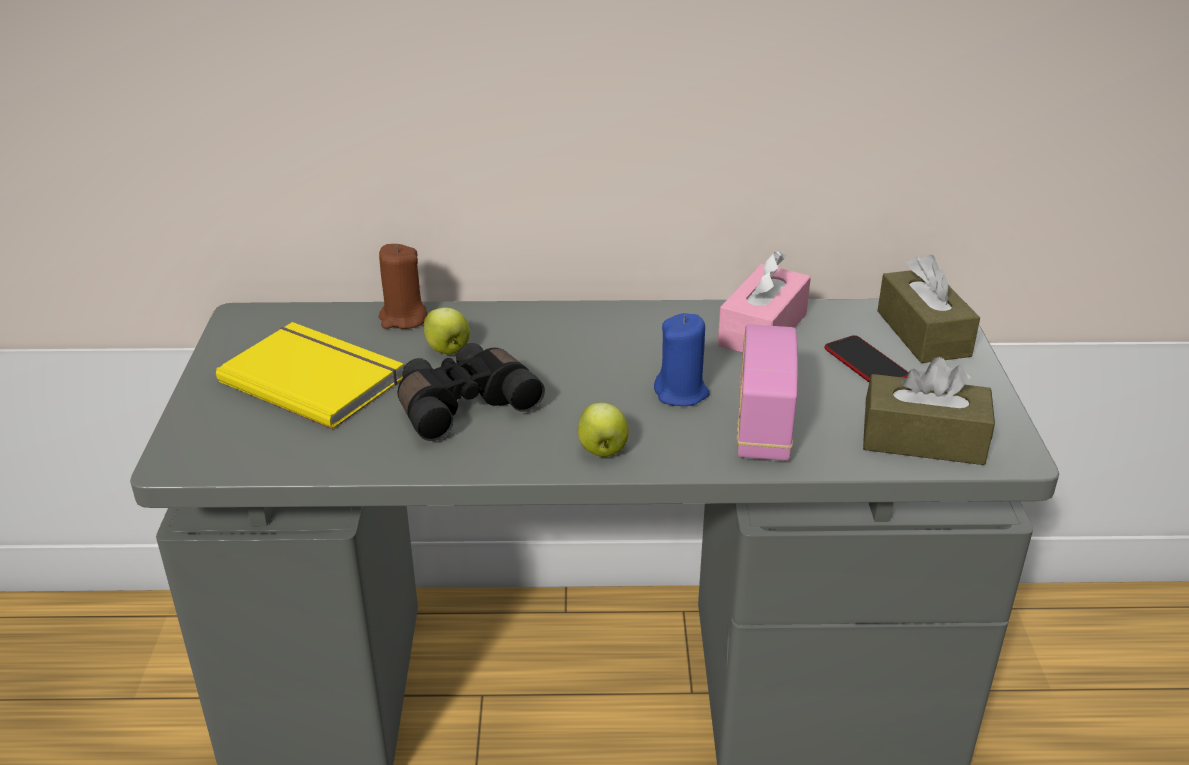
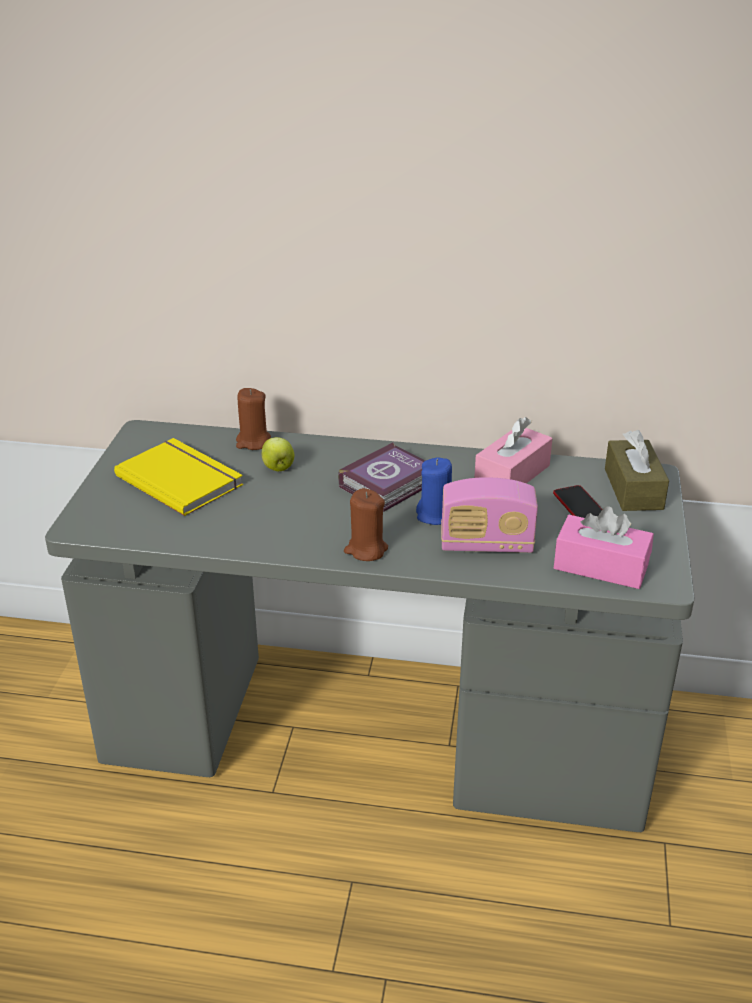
camera: 10 degrees right, 0 degrees up
(463, 404) = (278, 507): black binoculars -> none
(602, 451) = (366, 550): apple -> brown candle
(607, 357) = (390, 484): none -> book
(763, 426) = (486, 545): radio -> radio turned 105 degrees counterclockwise
(923, 439) = (601, 566): brown tissue box -> pink tissue box

